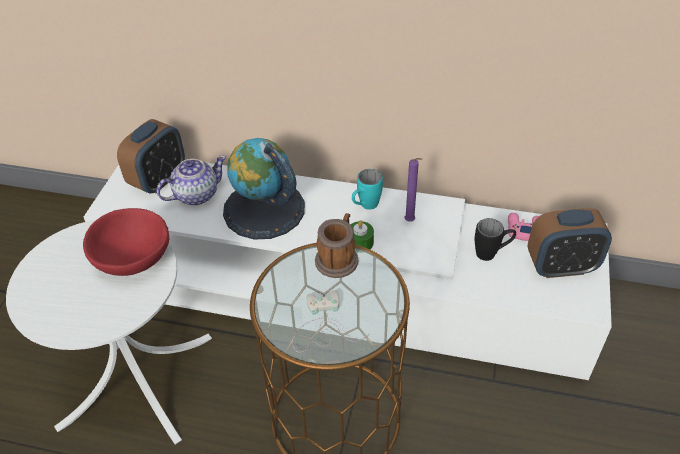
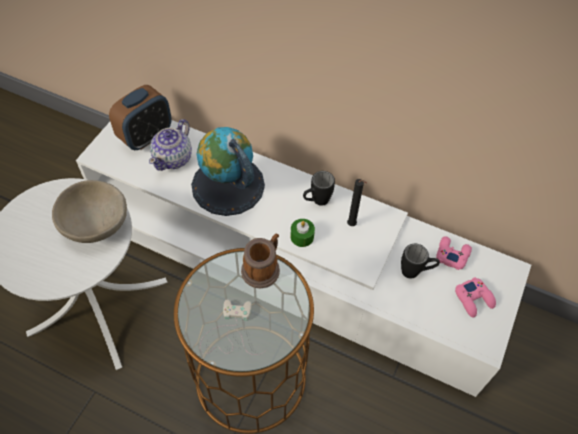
camera: 10 degrees right, 10 degrees up
(133, 260) = (95, 225): red bowl -> beige bowl
(195, 195) = (173, 158): teapot -> teapot turned 135 degrees clockwise
(365, 206) = (316, 201): turquoise mug -> black mug
(411, 222) = (352, 225): purple candle -> black candle
(561, 267) = (474, 299): alarm clock -> pink game controller

